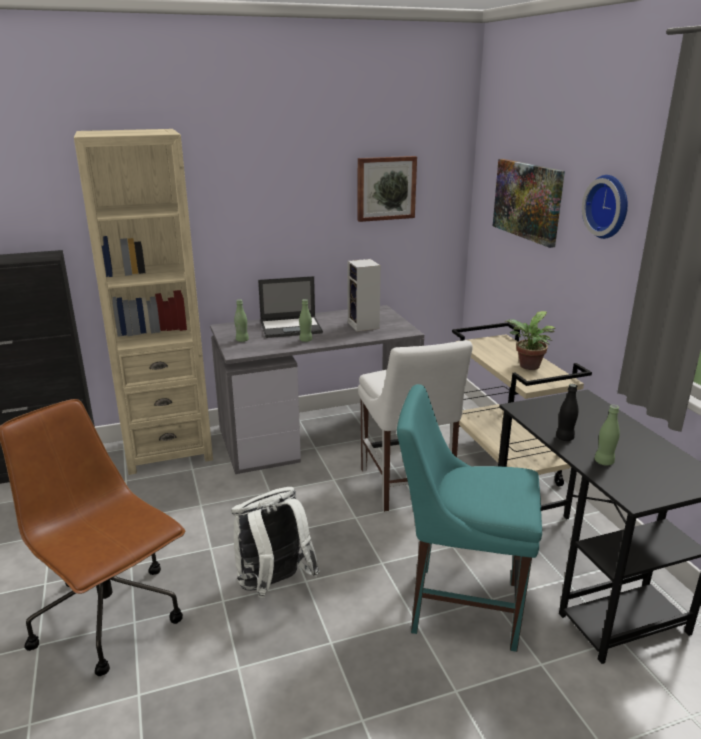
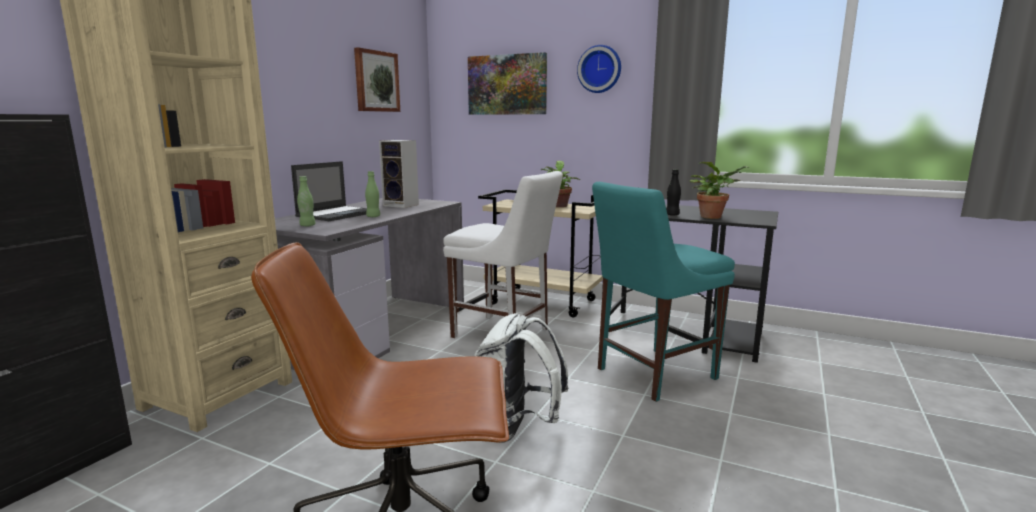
camera: 45 degrees left, 10 degrees down
(604, 462) = (713, 217): green bottle -> potted plant

